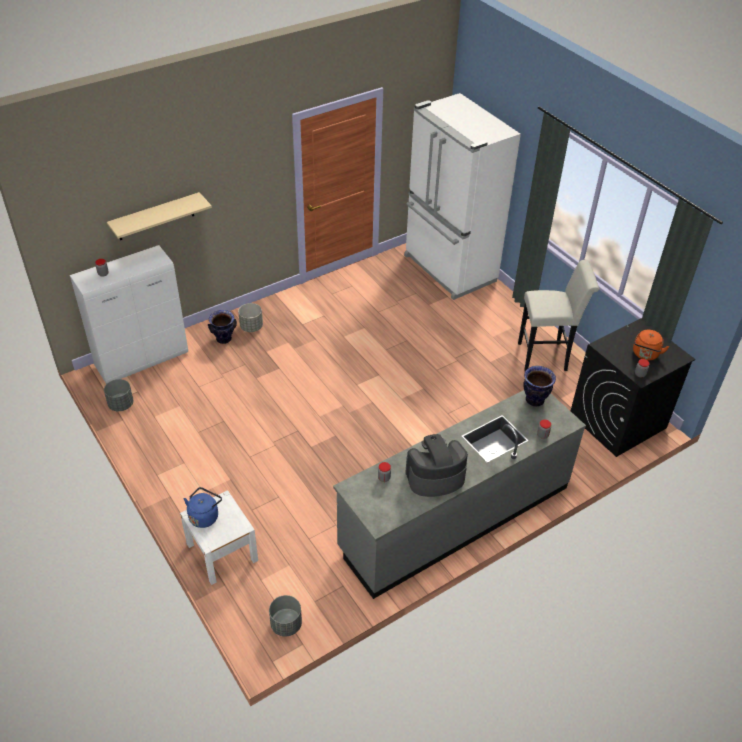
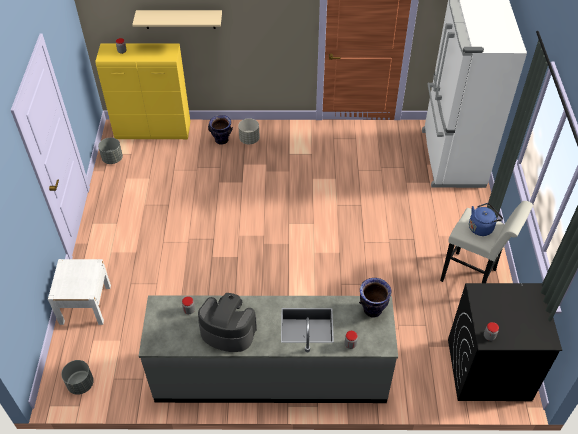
camera: 35 degrees right, 5 degrees up
(143, 360) = (154, 131): white cabinet -> yellow cabinet
(204, 516) = (71, 270): blue kettle -> blue kettle (481, 227)
(645, 355) = (513, 320): orange kettle -> none

